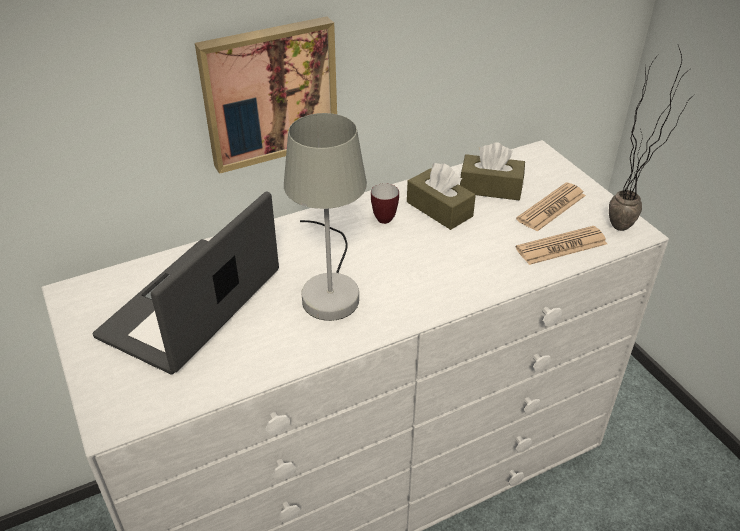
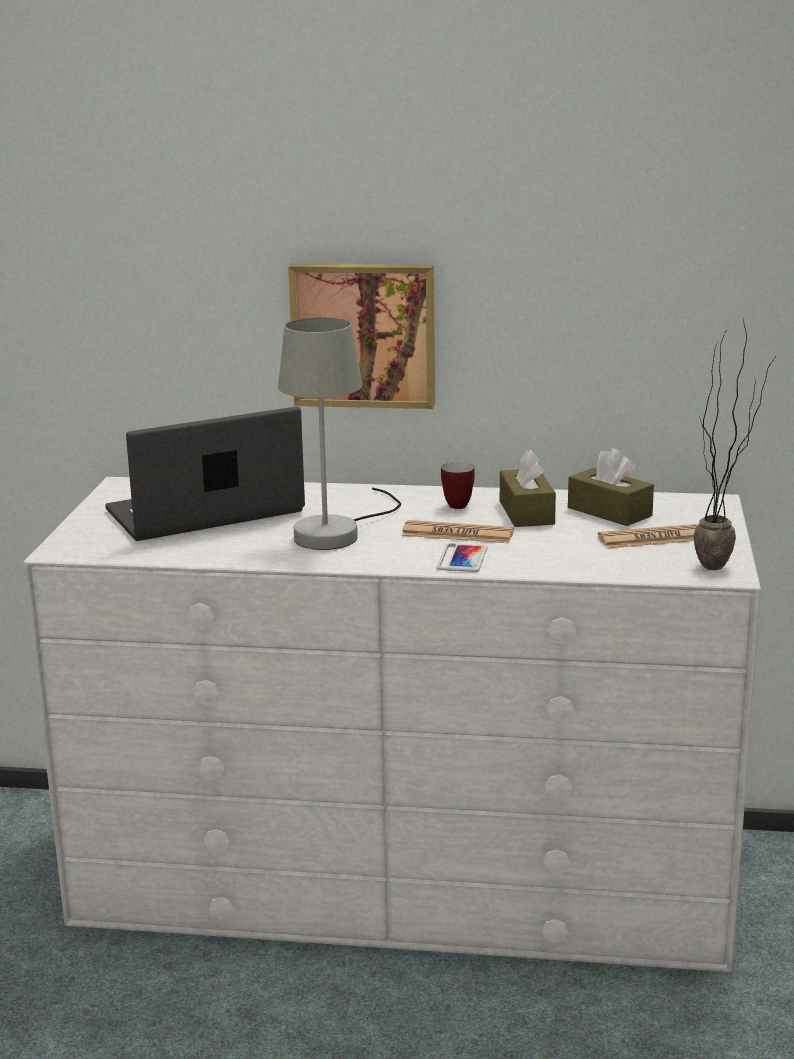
camera: 35 degrees right, 20 degrees down
(458, 284) = (462, 558): none -> phone
(561, 246) = (617, 563): newspaper -> newspaper (457, 534)

